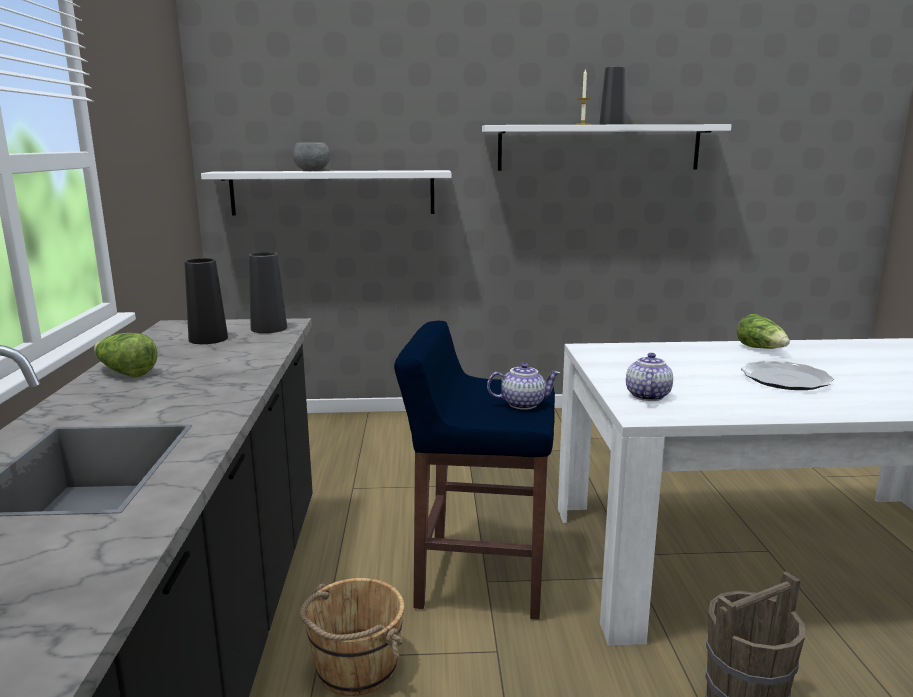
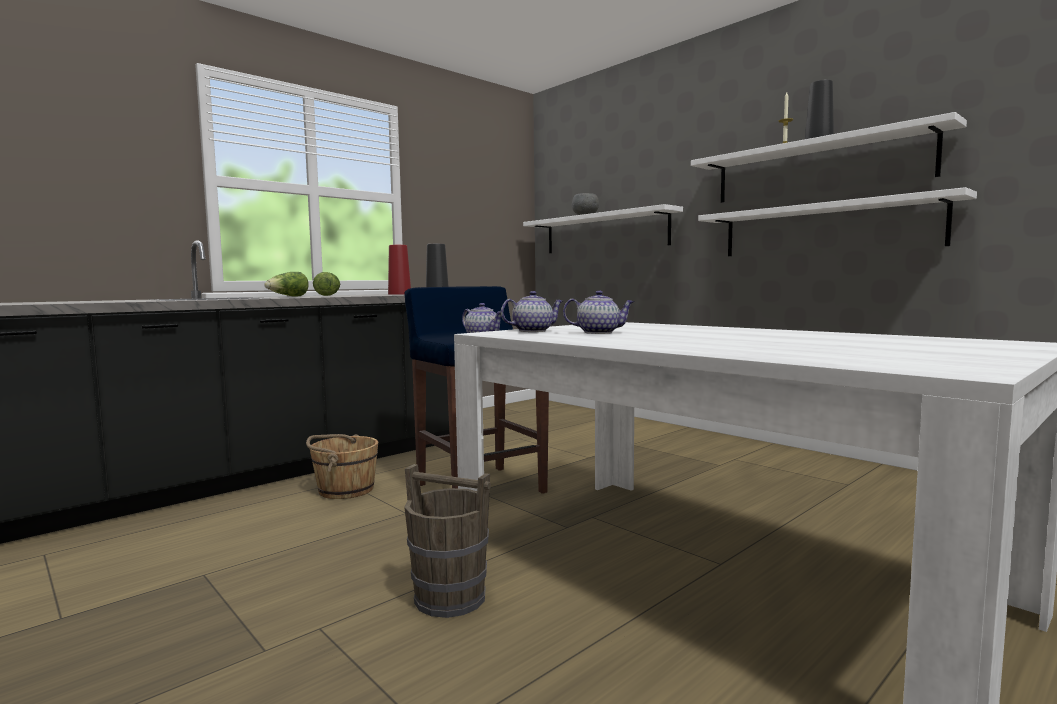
camera: 50 degrees right, 10 degrees down
(208, 339) = (399, 294): black vase -> red vase
(605, 207) = (826, 229): none -> white shelf
(705, 384) = (599, 332): none -> teapot
(761, 349) = (759, 331): lettuce -> lettuce (288, 296)
(786, 379) = (679, 336): plate -> none

